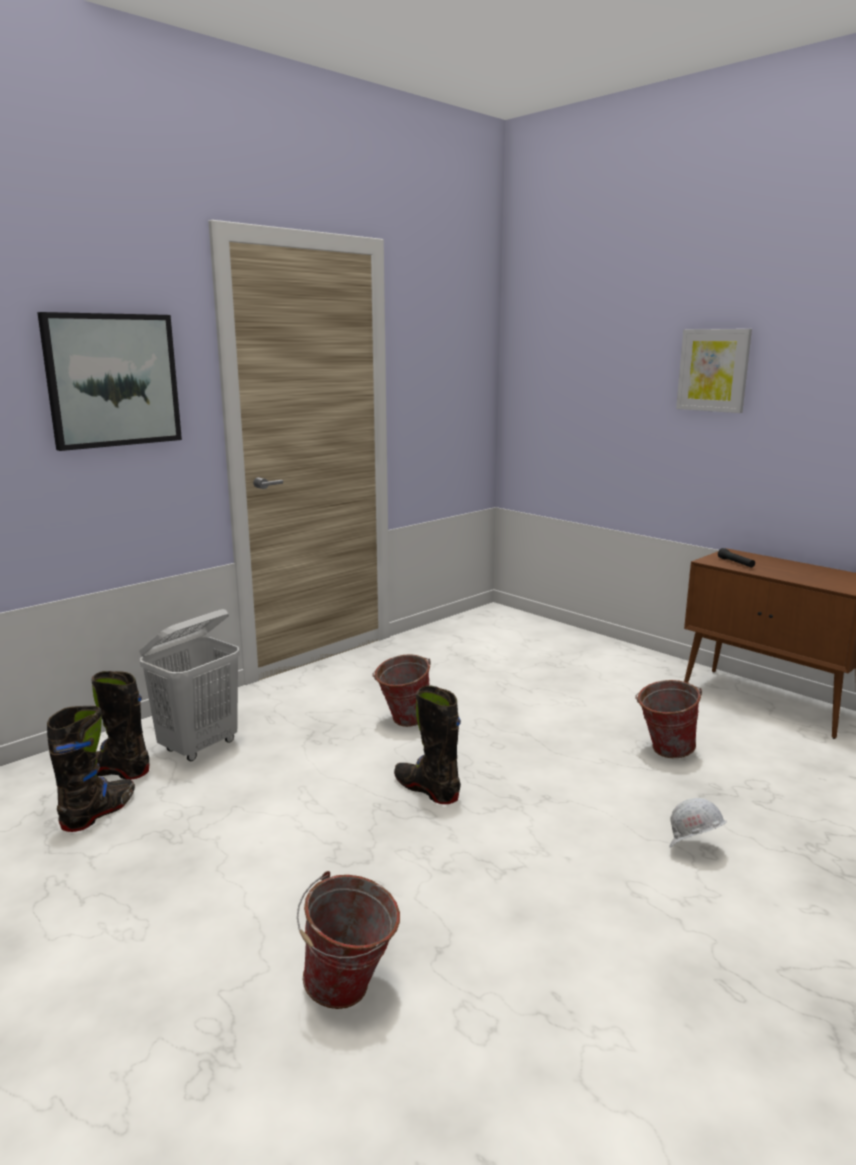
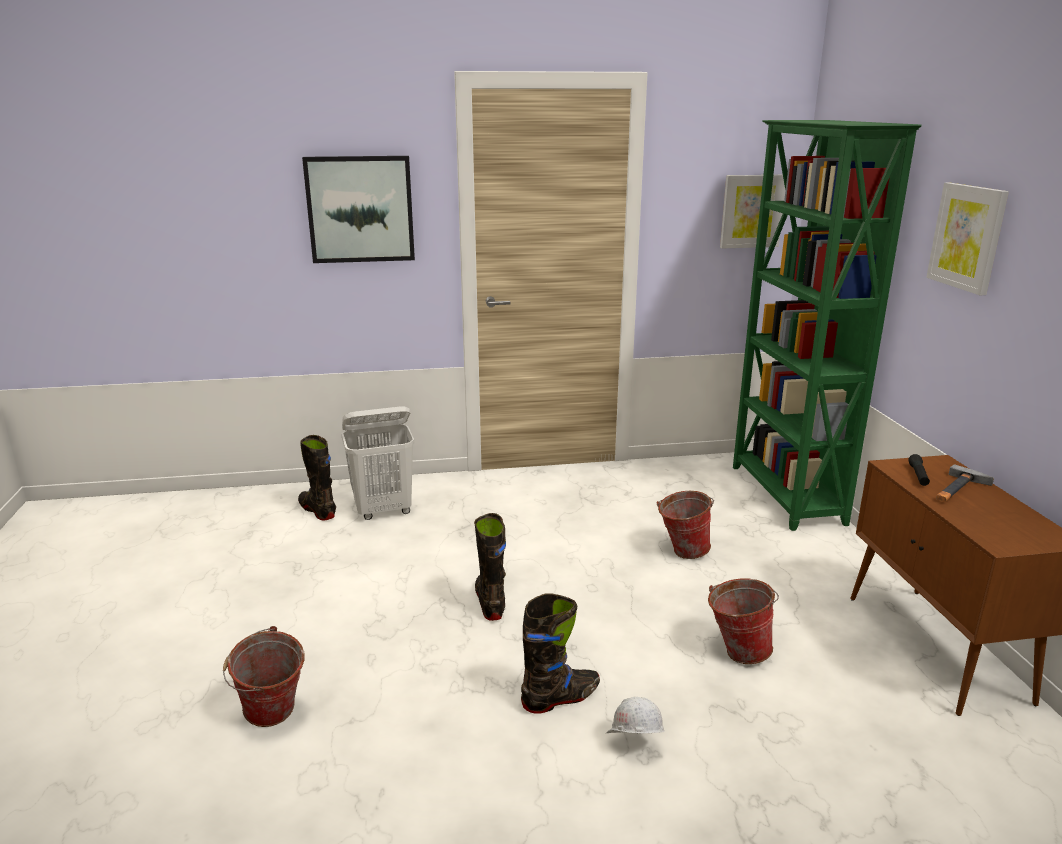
camera: 35 degrees right, 5 degrees up
(99, 812) = (280, 536): black boot -> black boot (561, 698)
(402, 721) = (543, 539): bucket -> bucket (682, 551)
(466, 377) = (752, 211): none -> picture
(547, 631) = (785, 495): none -> green bookcase
(771, 566) = (958, 490): none -> hammer

